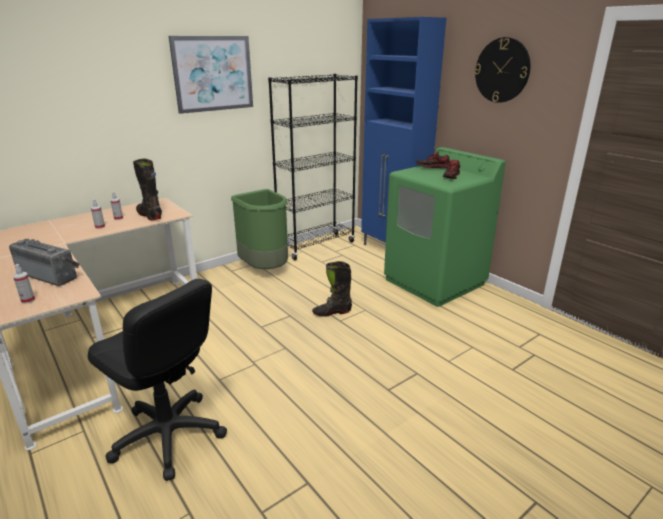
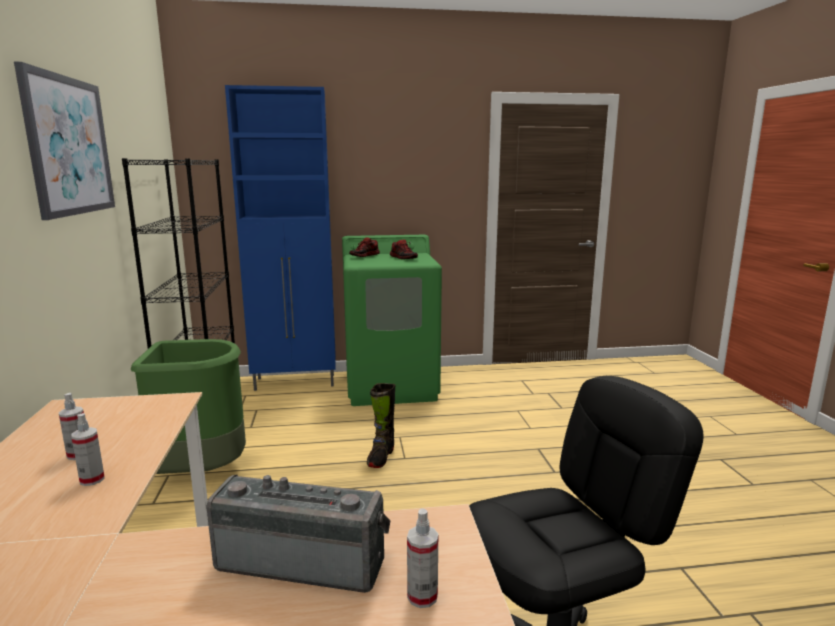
camera: 60 degrees left, 10 degrees down
(50, 274) = (304, 559): radio -> radio turned 45 degrees clockwise
(150, 215) = (129, 423): black boot -> none
(502, 70) = (402, 147): wall clock -> none

